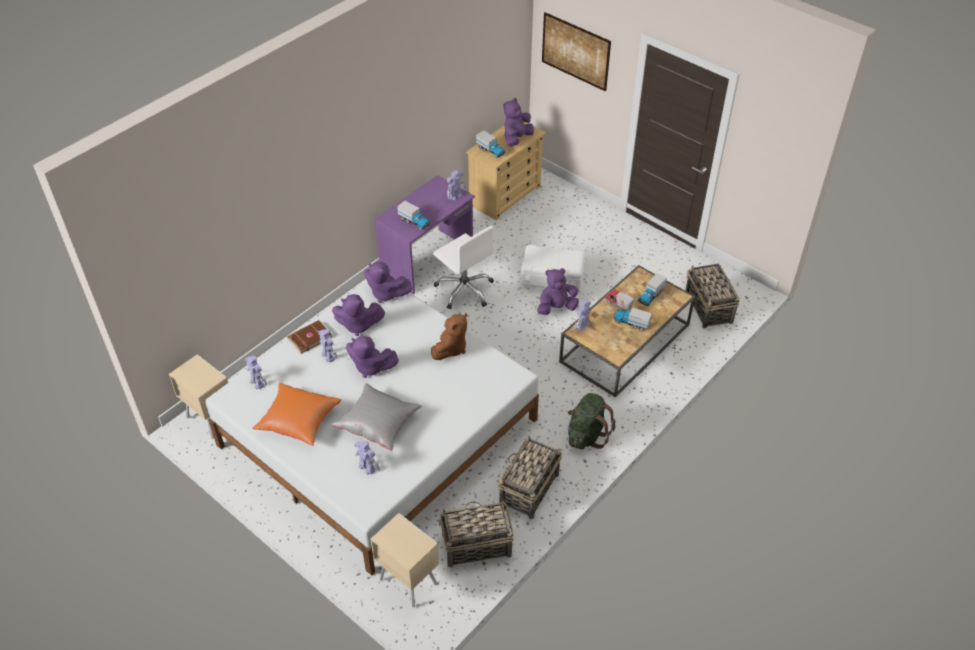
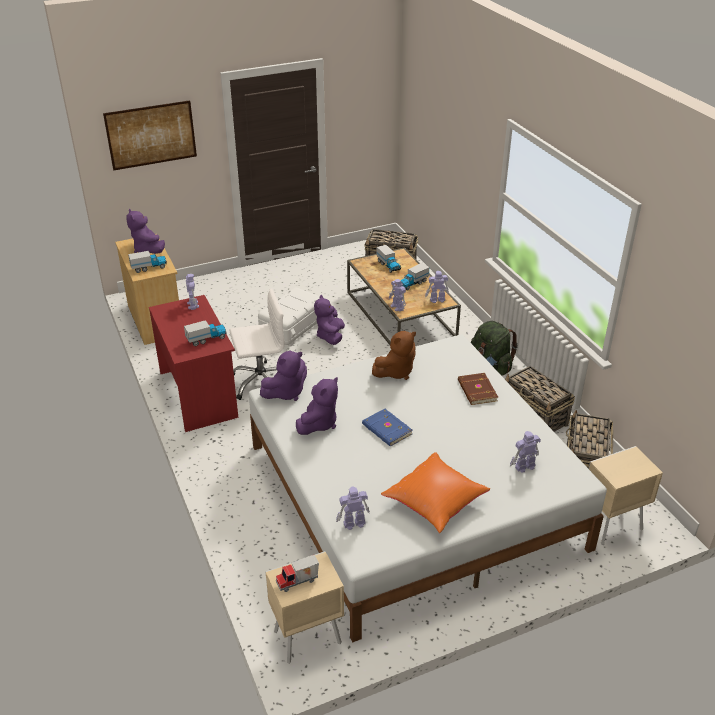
camera: 65 degrees left, 10 degrees down
(309, 337) = (311, 464): brown book -> brown book (476, 391)
(328, 355) = (349, 456): toy robot -> toy robot (437, 300)
(370, 367) = (386, 430): purple plush toy -> blue book
(378, 424) = (470, 444): grey pillow -> none
(428, 261) = (199, 394): purple desk -> red desk
(450, 348) = (396, 372): brown plush toy -> brown plush toy turned 90 degrees clockwise
(618, 306) = (388, 283): toy truck -> toy truck (298, 582)

